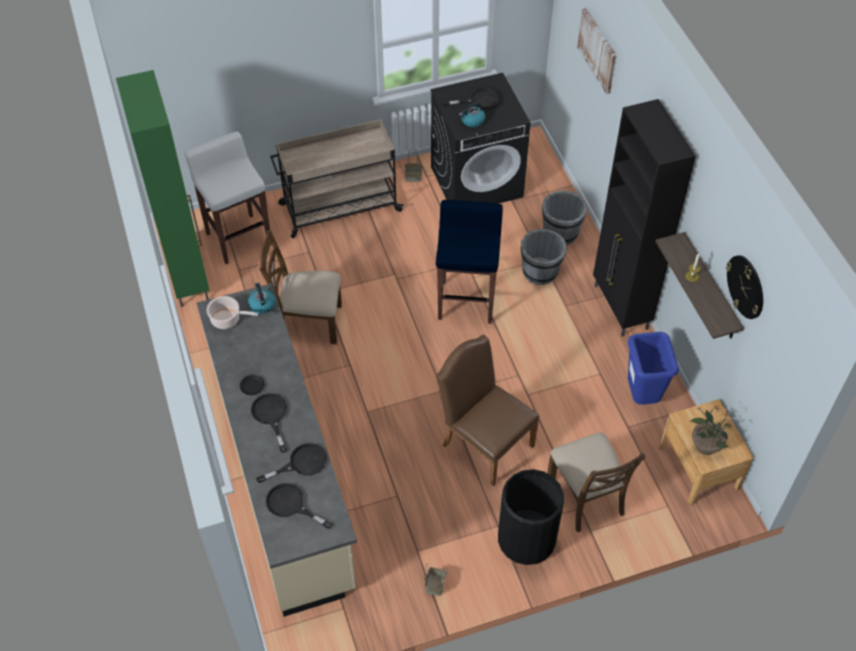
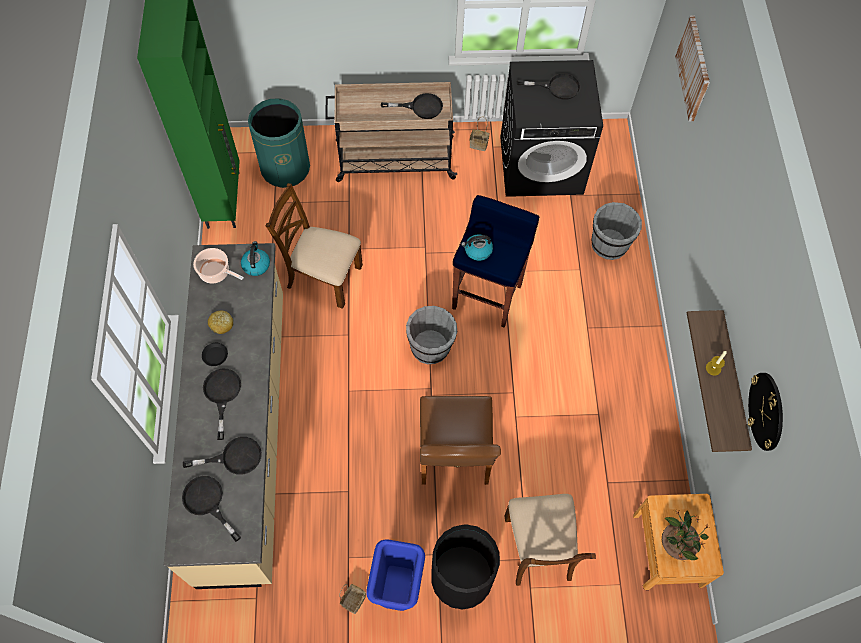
camera: 15 degrees right, 10 degrees up
(238, 238) = (285, 168): white stool -> green trash can
(248, 360) = (221, 324): none -> bread
(360, 147) = (420, 107): none -> black frying pan
(472, 121) = (541, 109): kettle -> kettle (477, 251)
(484, 441) = (454, 456): brown chair -> brown chair turned 150 degrees counterclockwise
(540, 271) = (574, 282): grey bucket -> grey bucket (431, 347)
(620, 308) = (644, 346): black cabinet -> none
(642, 397) = (633, 452): blue trash can -> blue trash can (397, 590)

